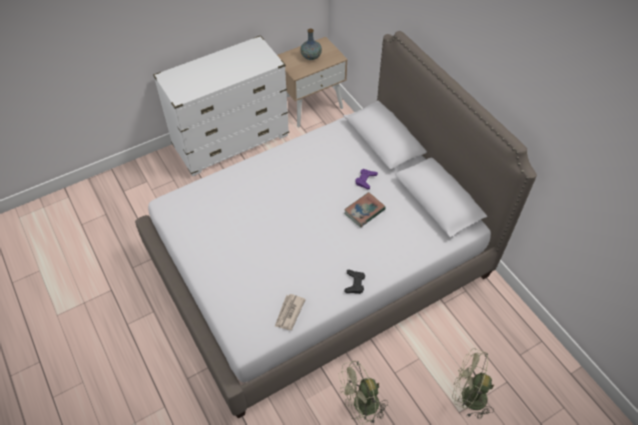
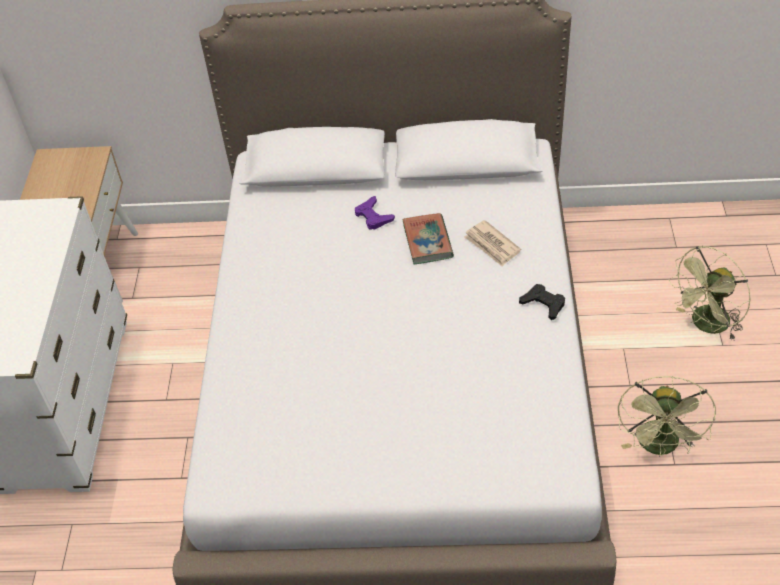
camera: 55 degrees left, 5 degrees down
(289, 313) = (546, 400): newspaper -> newspaper (492, 245)
(311, 56) = (61, 183): vase -> none

